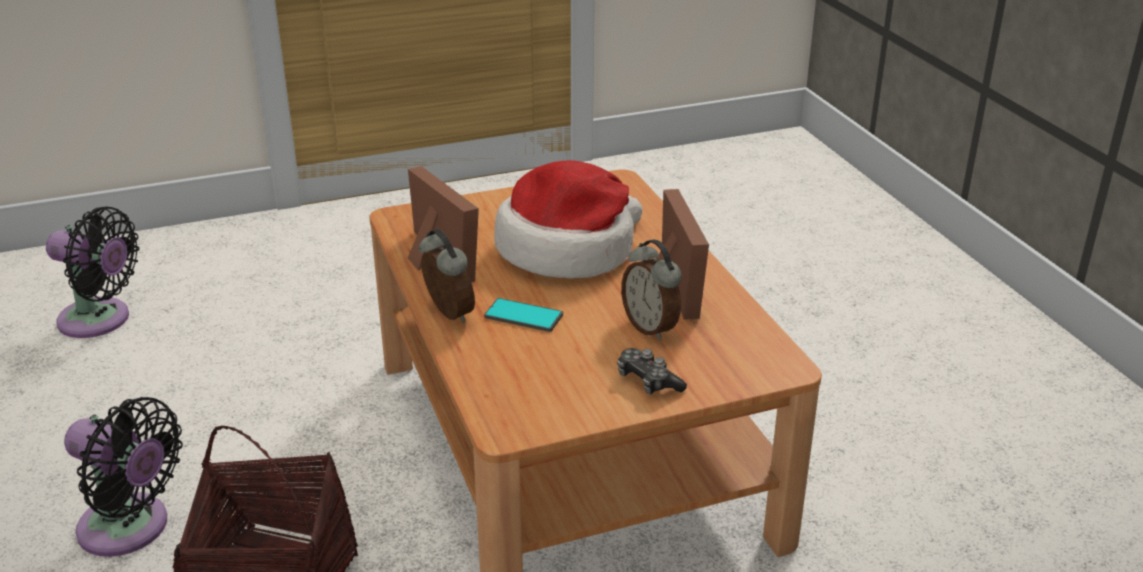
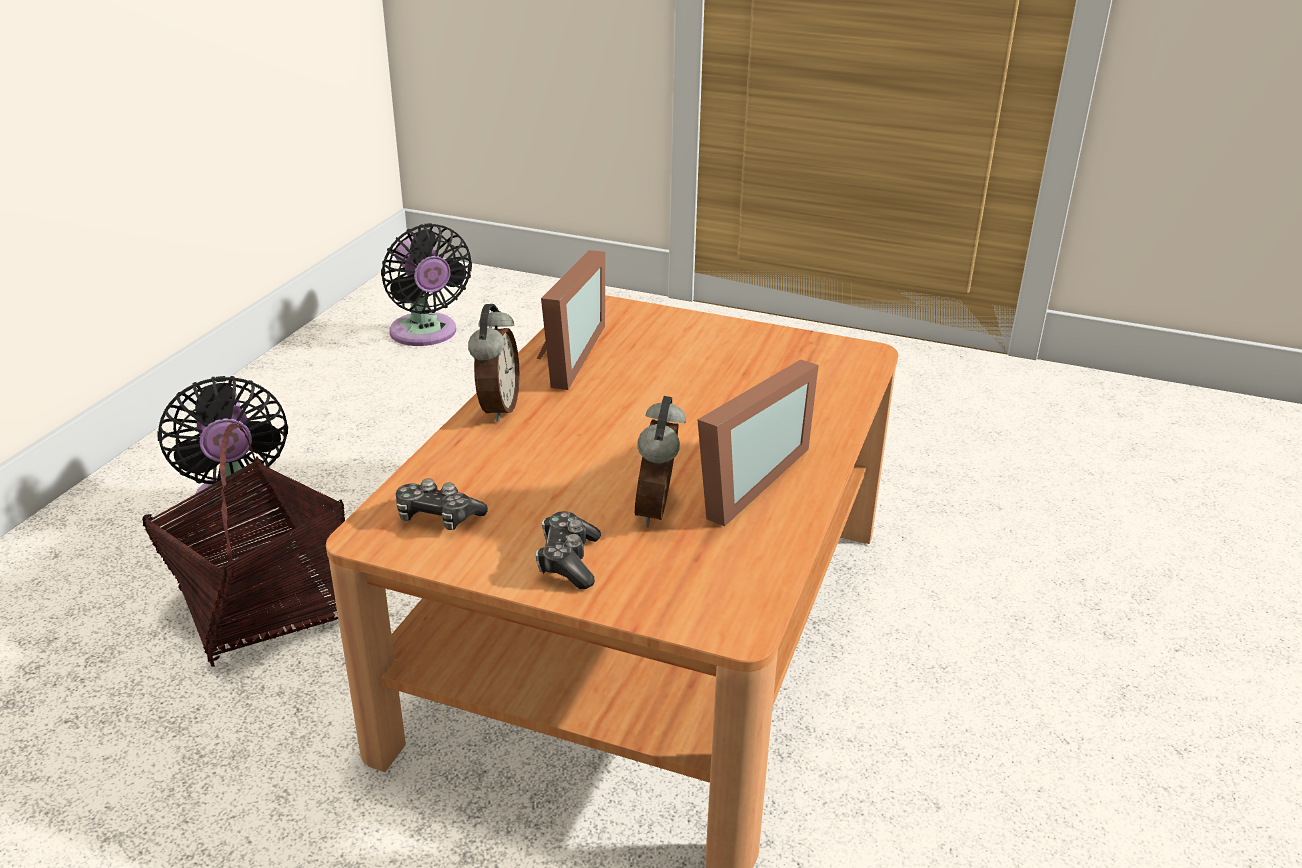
camera: 40 degrees right, 0 degrees up
(524, 316) = (558, 440): phone -> none
(528, 398) = (437, 517): none -> game controller
(568, 249) = (702, 398): hat -> none

